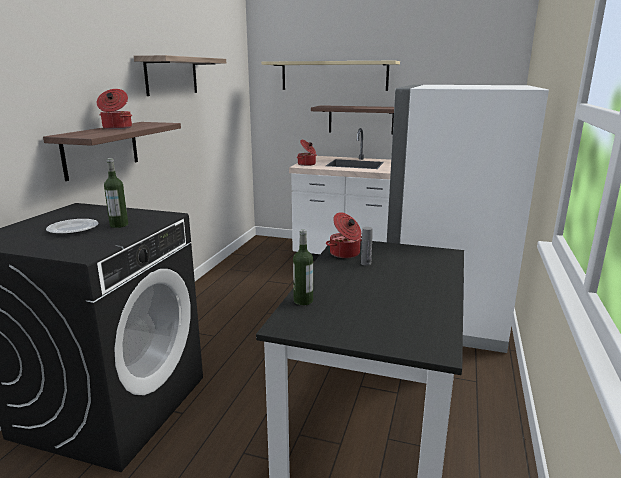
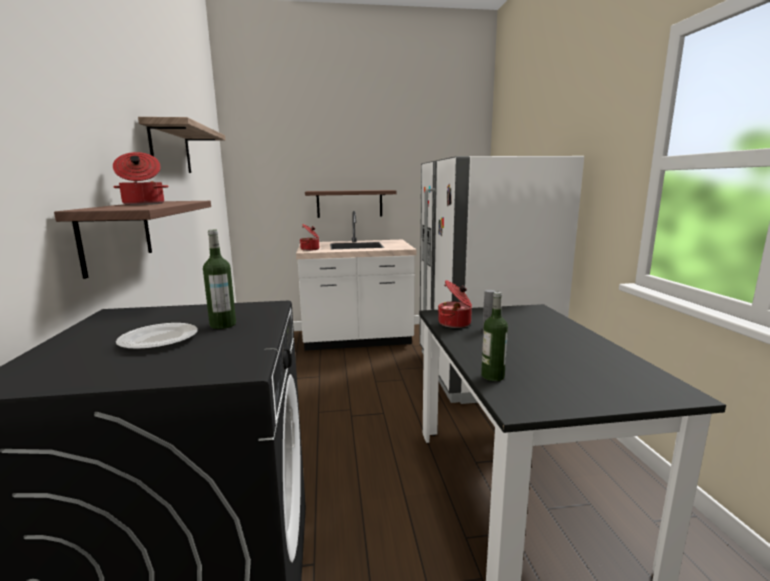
camera: 25 degrees left, 5 degrees down
(334, 76) = (319, 161): beige shelf -> none

